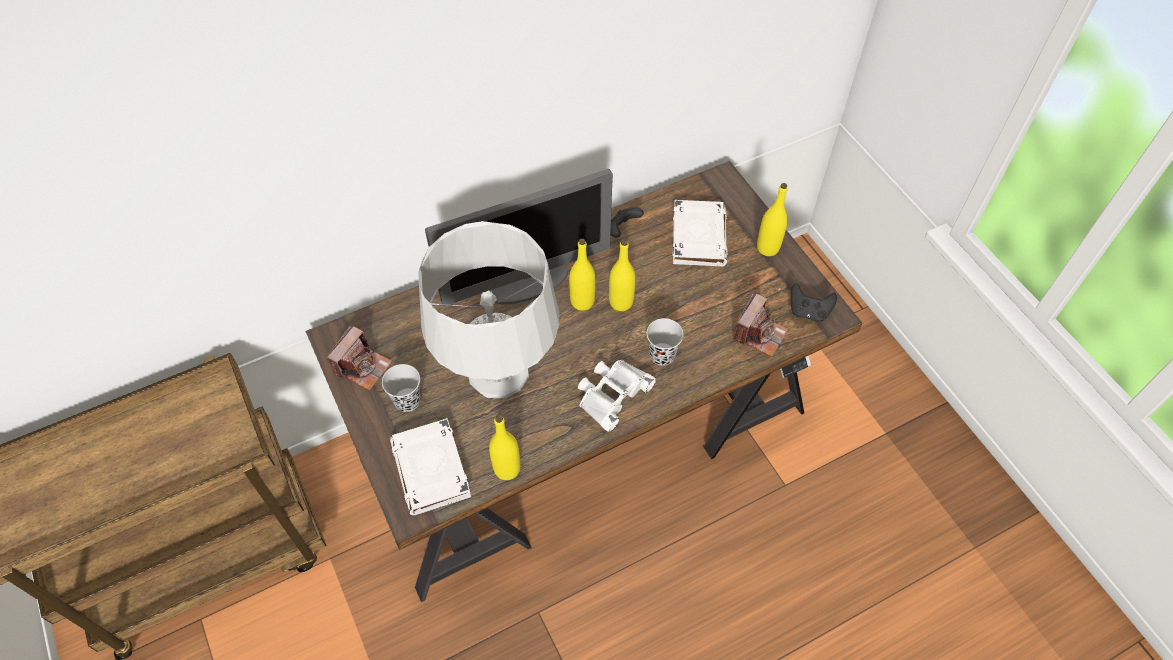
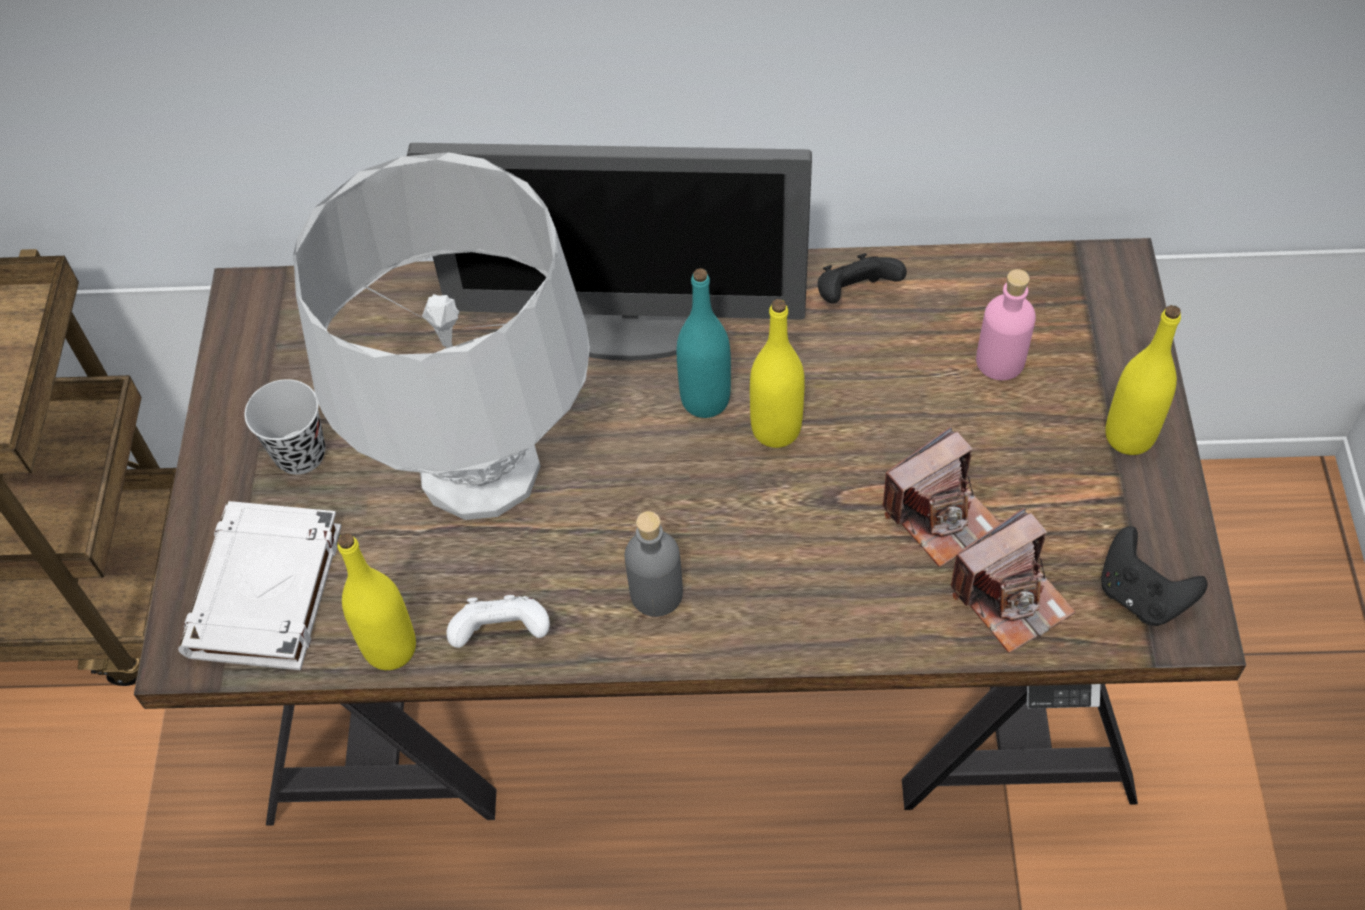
camera: 30 degrees right, 0 degrees up
(363, 367) = (265, 365): camera -> camera (941, 515)
(554, 440) = (503, 634): none -> white game controller
(582, 301) = (705, 400): yellow bottle -> turquoise bottle
(611, 394) = (656, 593): white binoculars -> grey bottle
(662, 355) = (794, 560): black cup -> none
(698, 236) = (1000, 361): white book -> pink bottle

